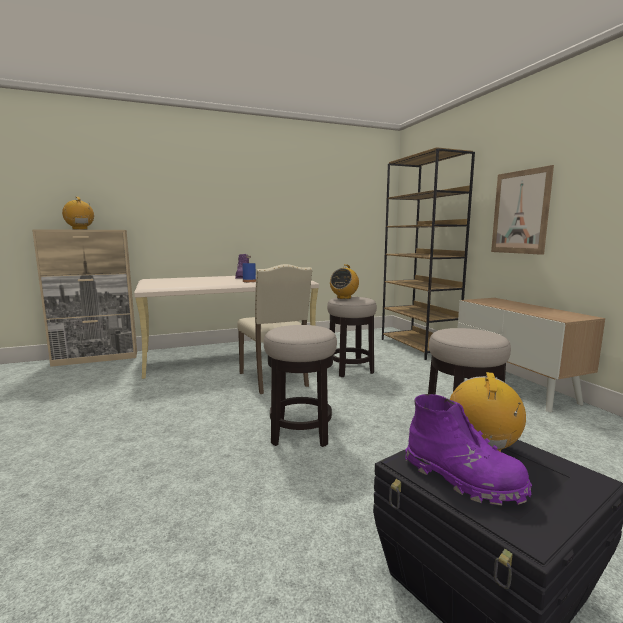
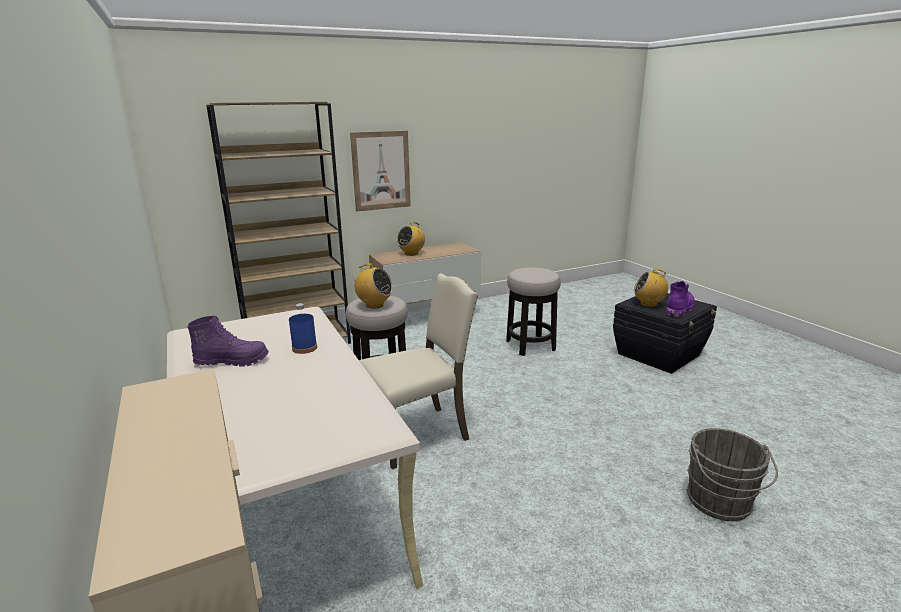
camera: 95 degrees left, 10 degrees up
(76, 498) = (720, 503): none -> grey bucket
(80, 229) = (163, 453): radio -> radio (411, 253)
(301, 432) = (550, 405): stool -> none

